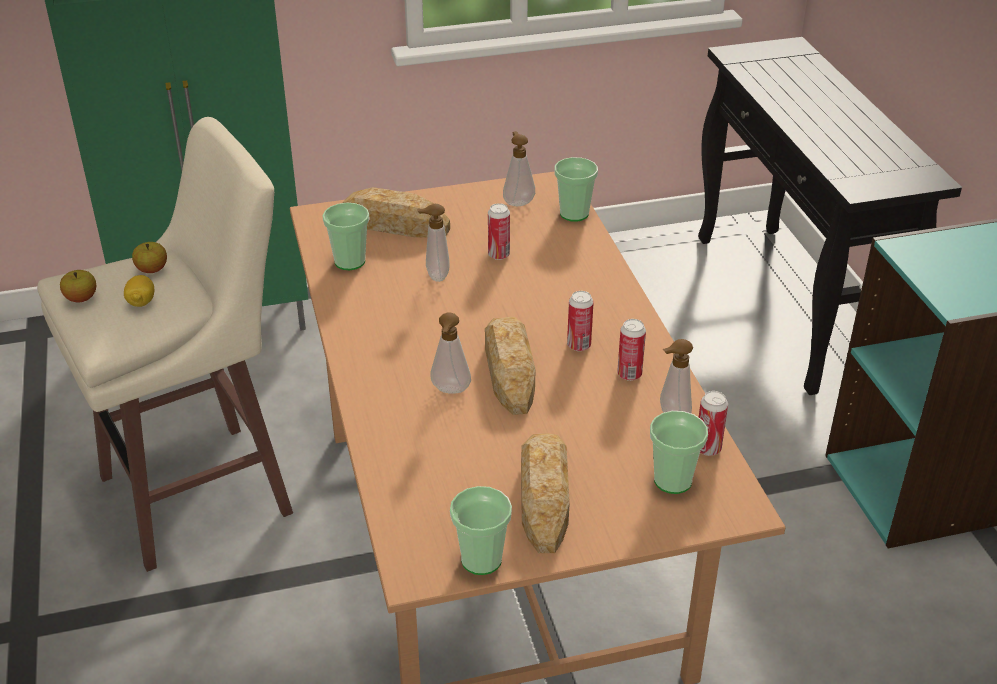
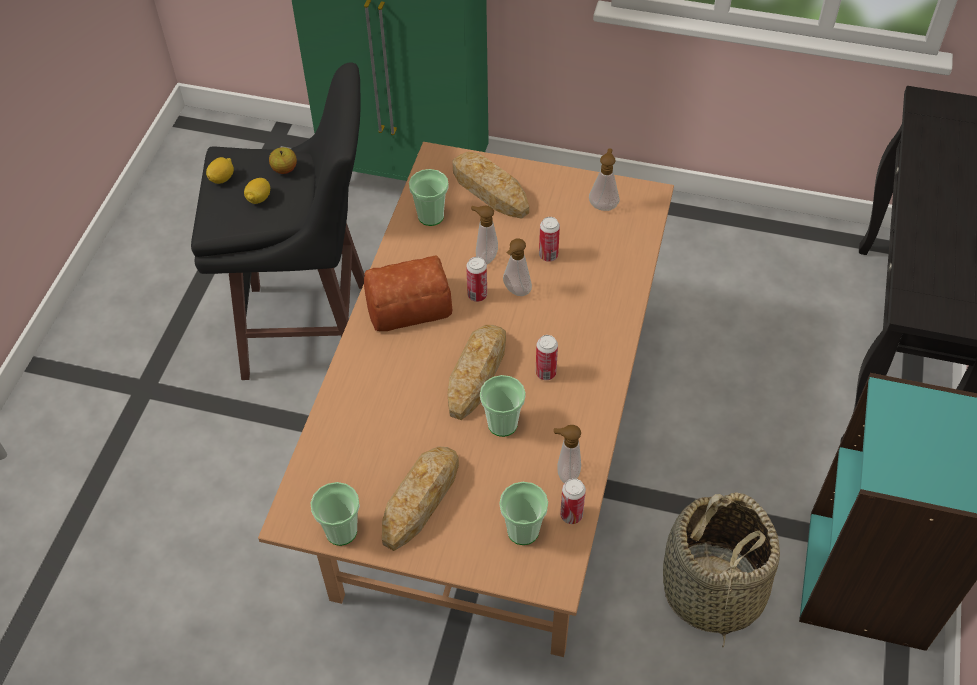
camera: 30 degrees right, 15 degrees up
(81, 298) = (222, 178): apple -> lemon
(202, 494) = (311, 331): beige stool -> black stool
(385, 339) = (406, 304): none -> bread
(450, 391) = (420, 374): soap dispenser -> soap dispenser (515, 292)
(574, 213) = (640, 236): cup -> cup (502, 424)
(629, 374) = (564, 418): can -> can (477, 295)
(792, 557) = (712, 590): none -> basket

